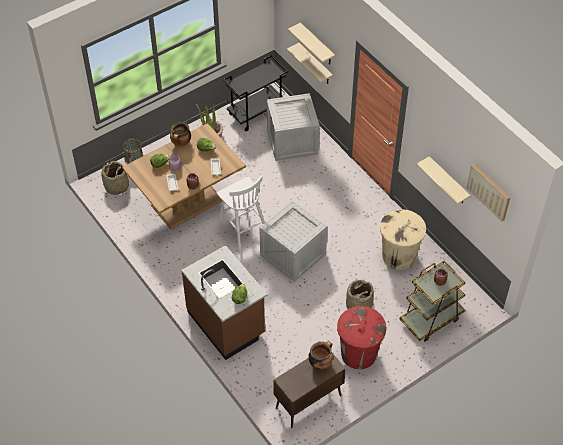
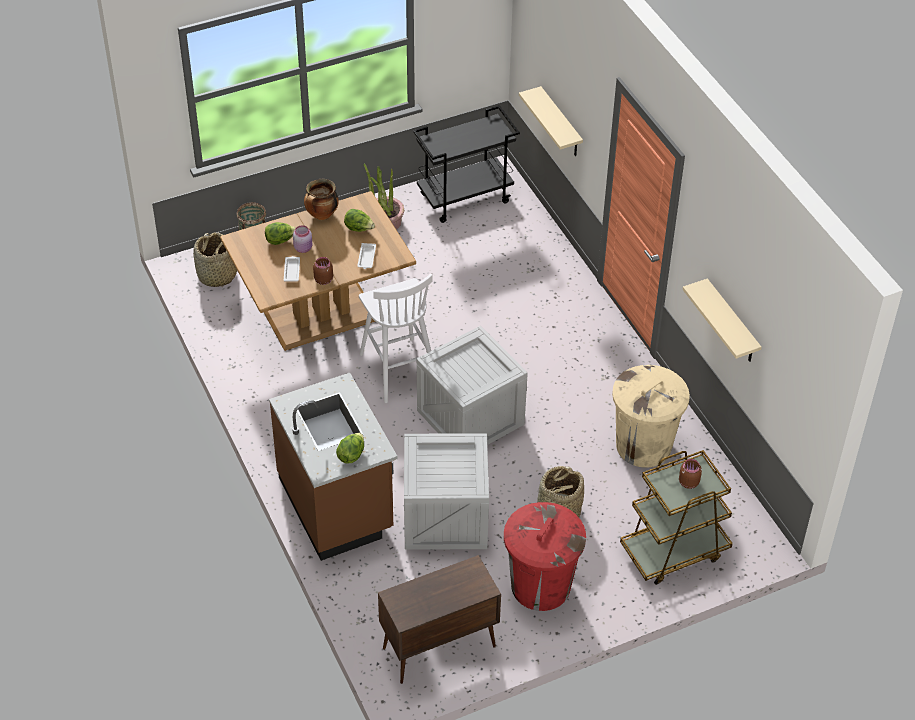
camera: 10 degrees right, 5 degrees down
(292, 141) = (511, 248): crate -> crate (445, 516)
(317, 45) = (564, 89): beige shelf -> none
(320, 363) = (461, 579): cooking pot -> none
(489, 191) = (788, 340): picture -> none

